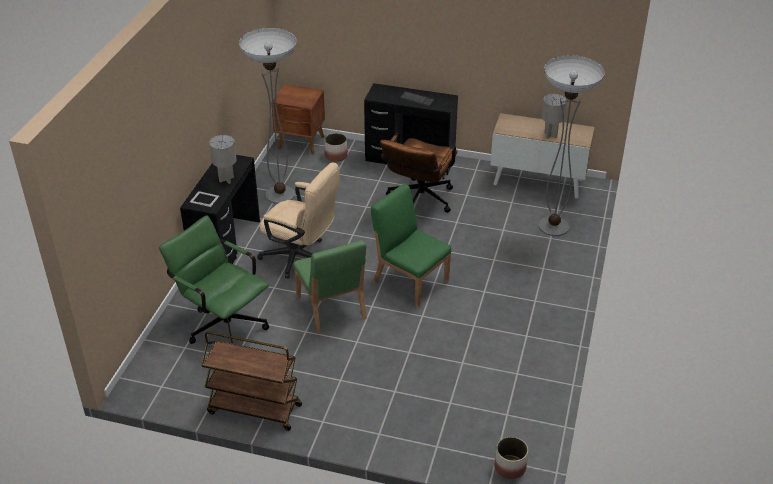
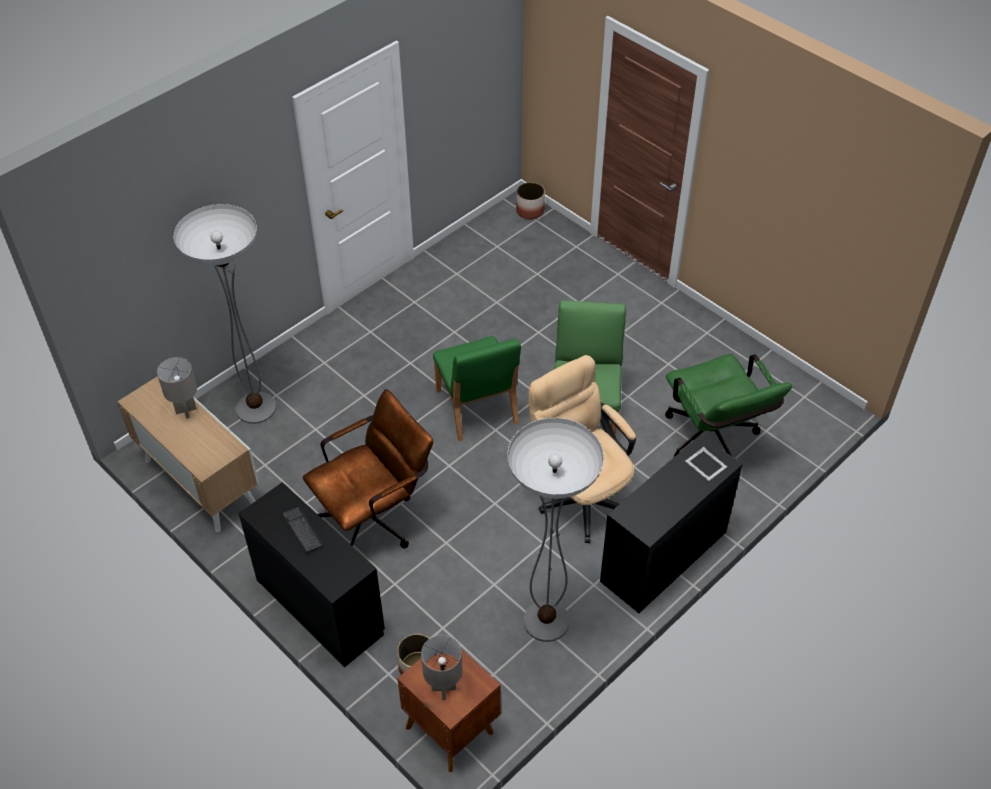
camera: 150 degrees left, 10 degrees up
(226, 179) = (663, 487): grey table lamp -> grey table lamp (443, 689)
(254, 409) = (720, 338): brown cart -> none

